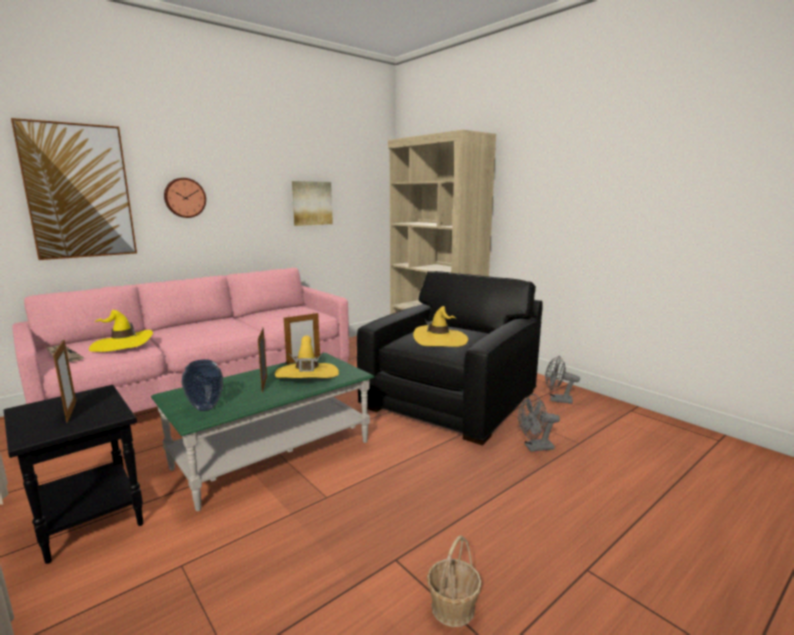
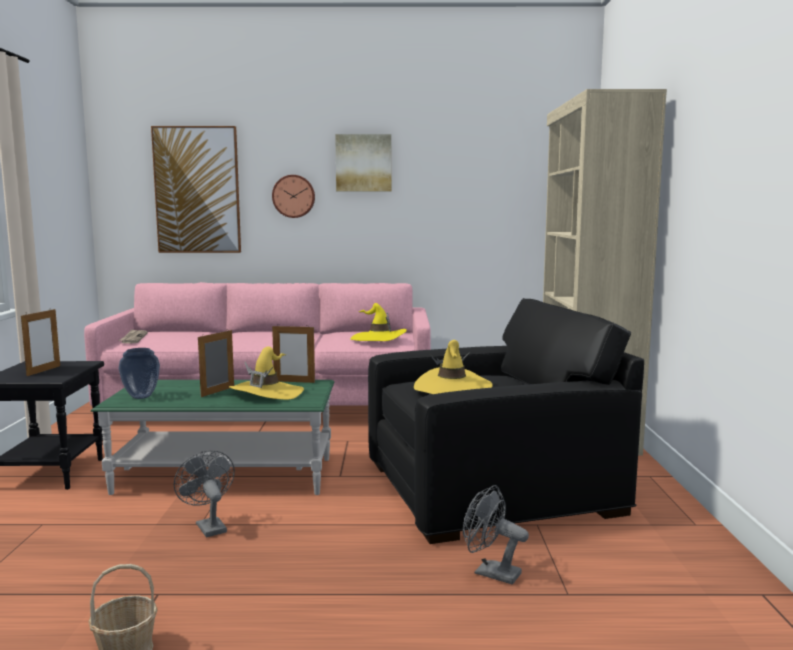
camera: 40 degrees right, 5 degrees down
(122, 344) = (182, 338): yellow hat -> yellow hat (378, 339)
(311, 203) = (451, 204): picture -> picture (363, 163)
(557, 400) = (649, 536): grey fan -> grey fan (208, 526)

